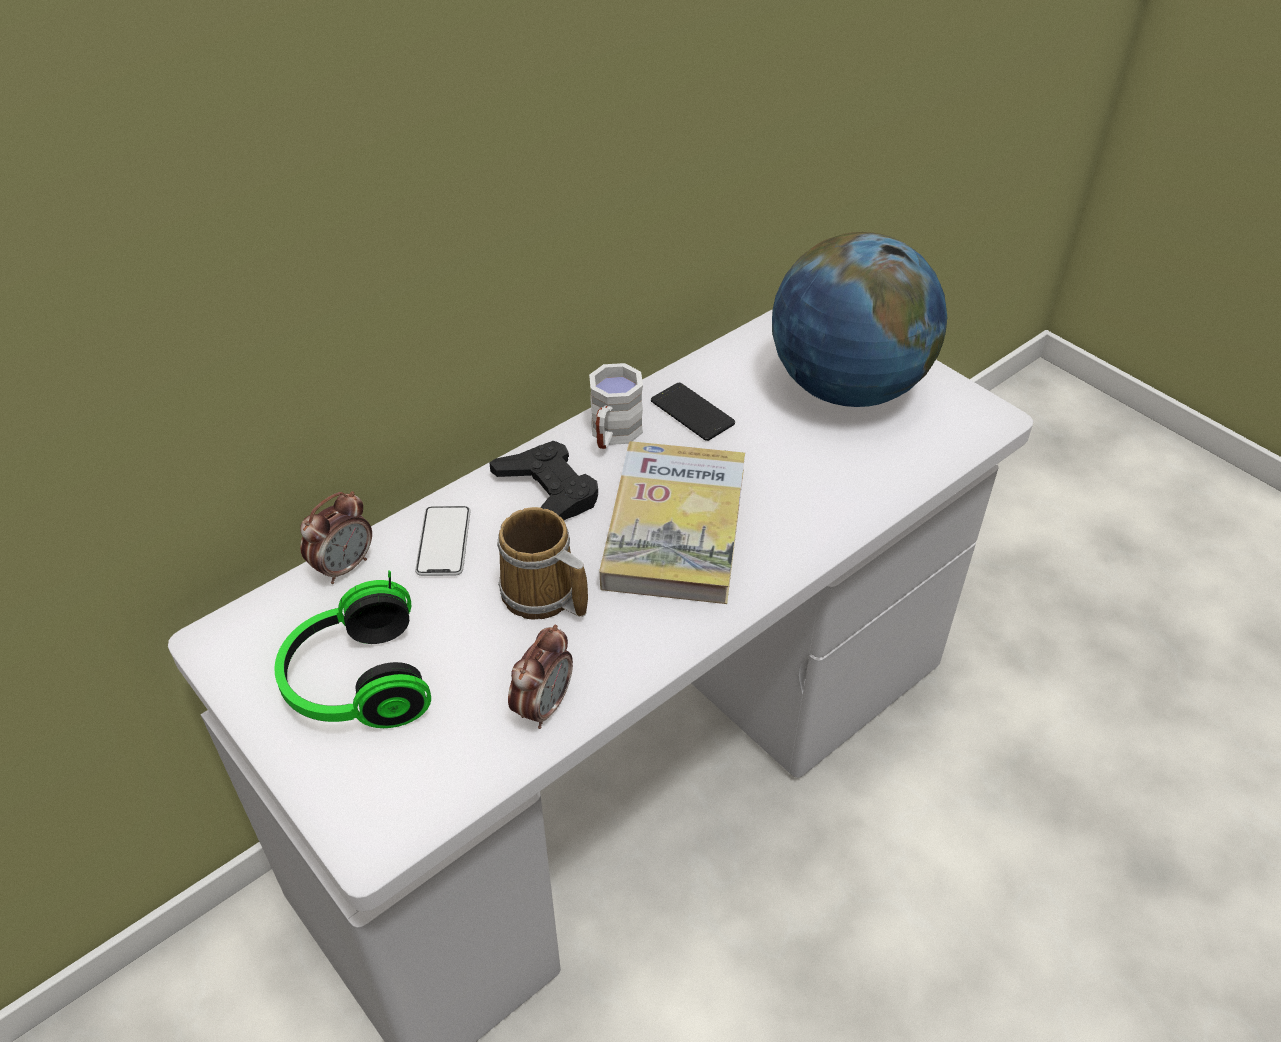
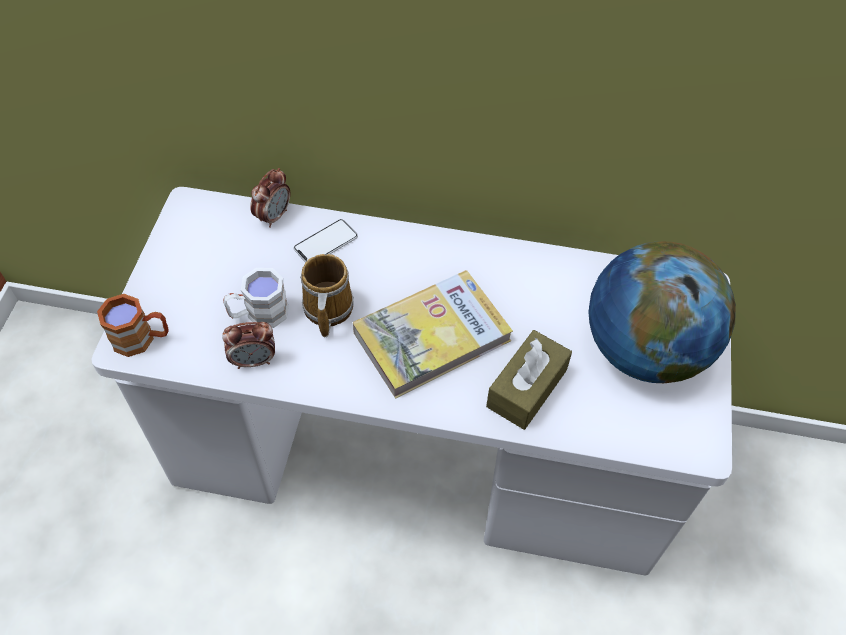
camera: 50 degrees right, 10 degrees up
(344, 567) = (273, 216): alarm clock -> alarm clock turned 60 degrees counterclockwise
(355, 683) = (207, 274): headphones -> none
(380, 812) = (142, 338): none -> brown mug
(548, 491) = (404, 261): black game controller -> none
(613, 435) = (477, 260): white mug -> white mug (259, 314)
(692, 412) = (535, 284): phone -> none
(813, 493) = (526, 388): none -> brown tissue box

